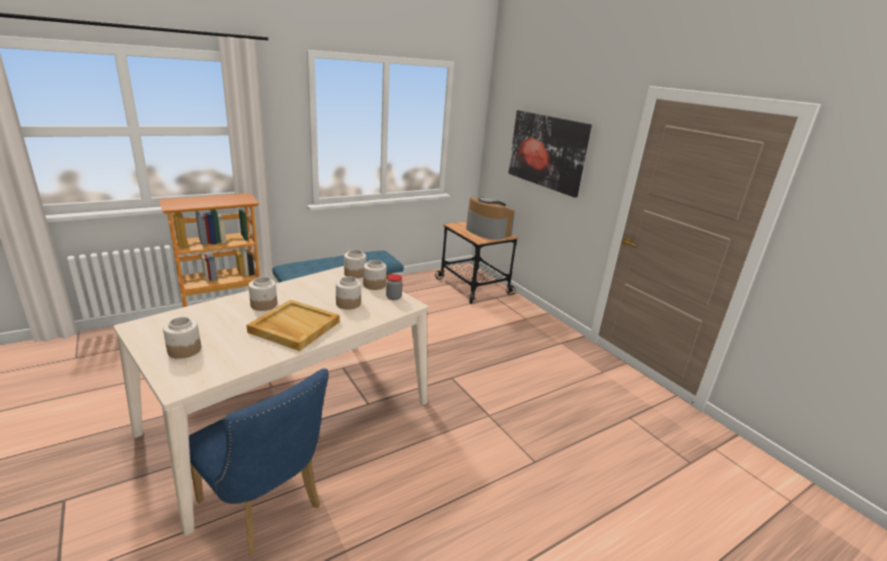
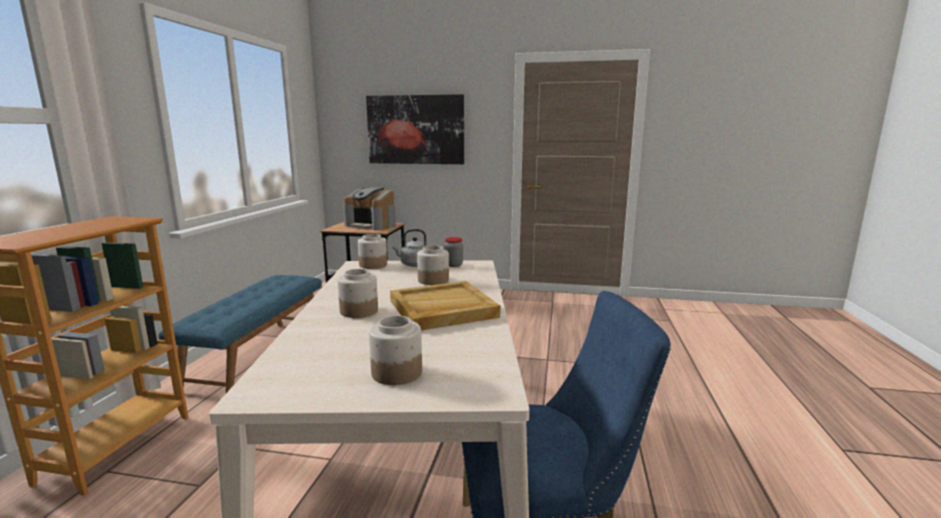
camera: 45 degrees left, 10 degrees down
(374, 285) = (413, 265): jar -> grey kettle
(487, 231) = (371, 225): coffee machine -> coffee machine turned 150 degrees counterclockwise

